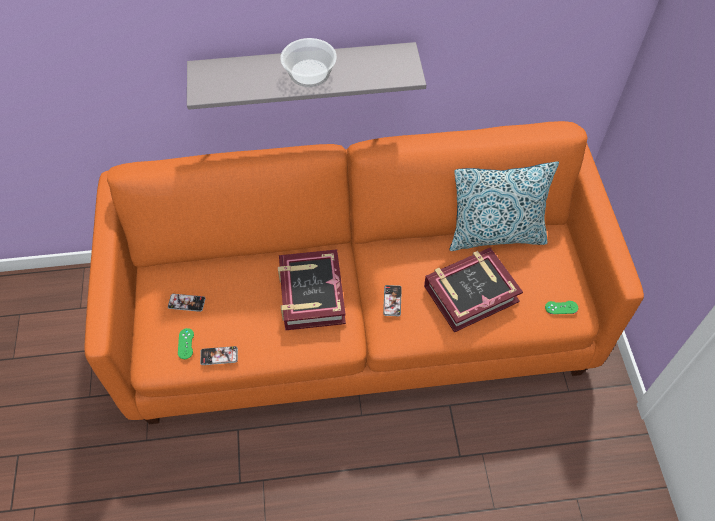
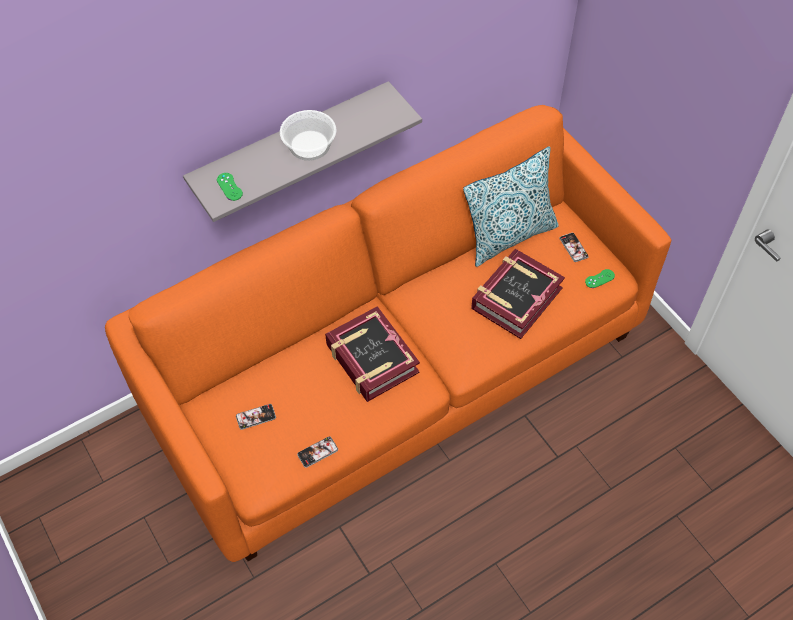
camera: 25 degrees left, 0 degrees up
(186, 343) = (279, 455): green game controller -> green game controller (229, 187)
(392, 301) = (449, 334): phone -> phone (573, 247)

